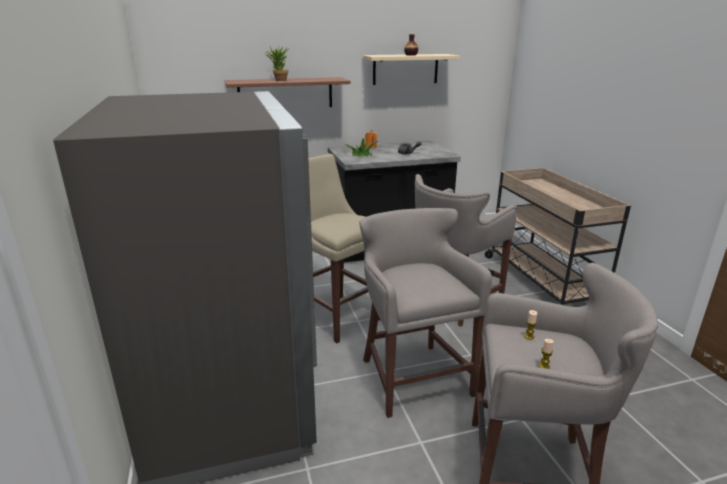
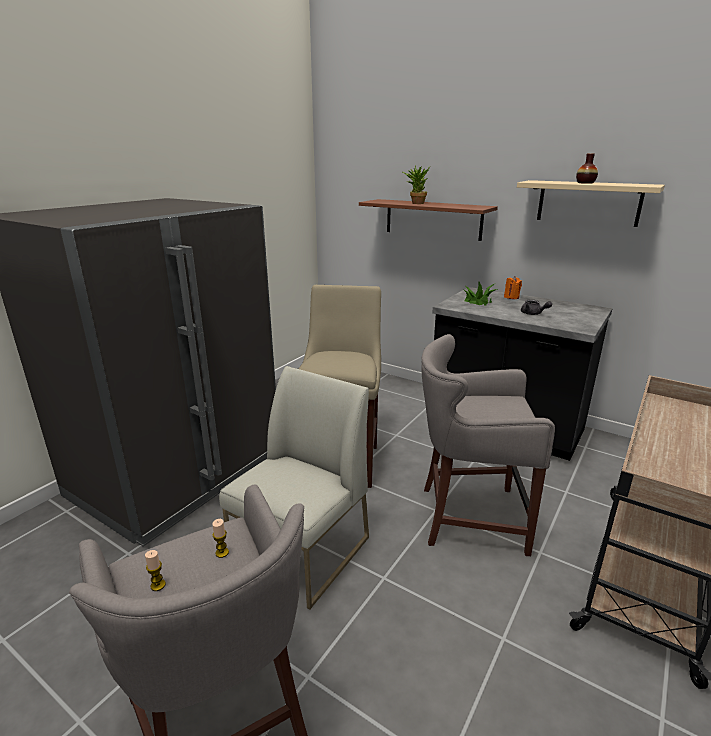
camera: 50 degrees right, 0 degrees up
(413, 375) = (302, 552): grey stool -> white chair

